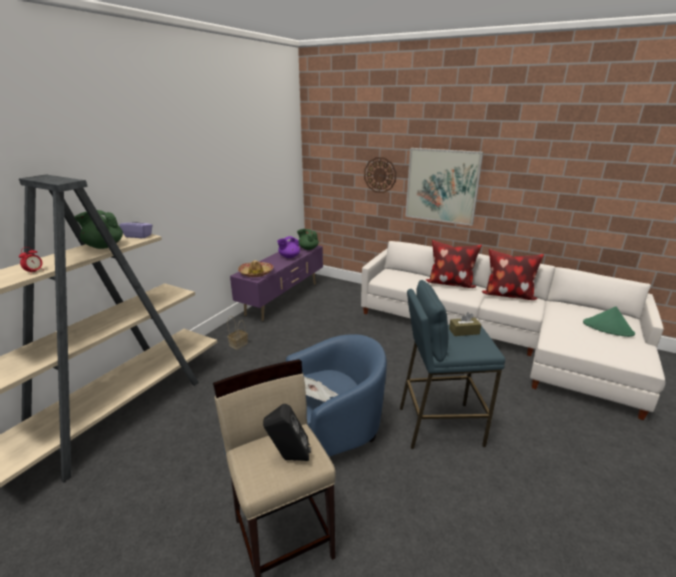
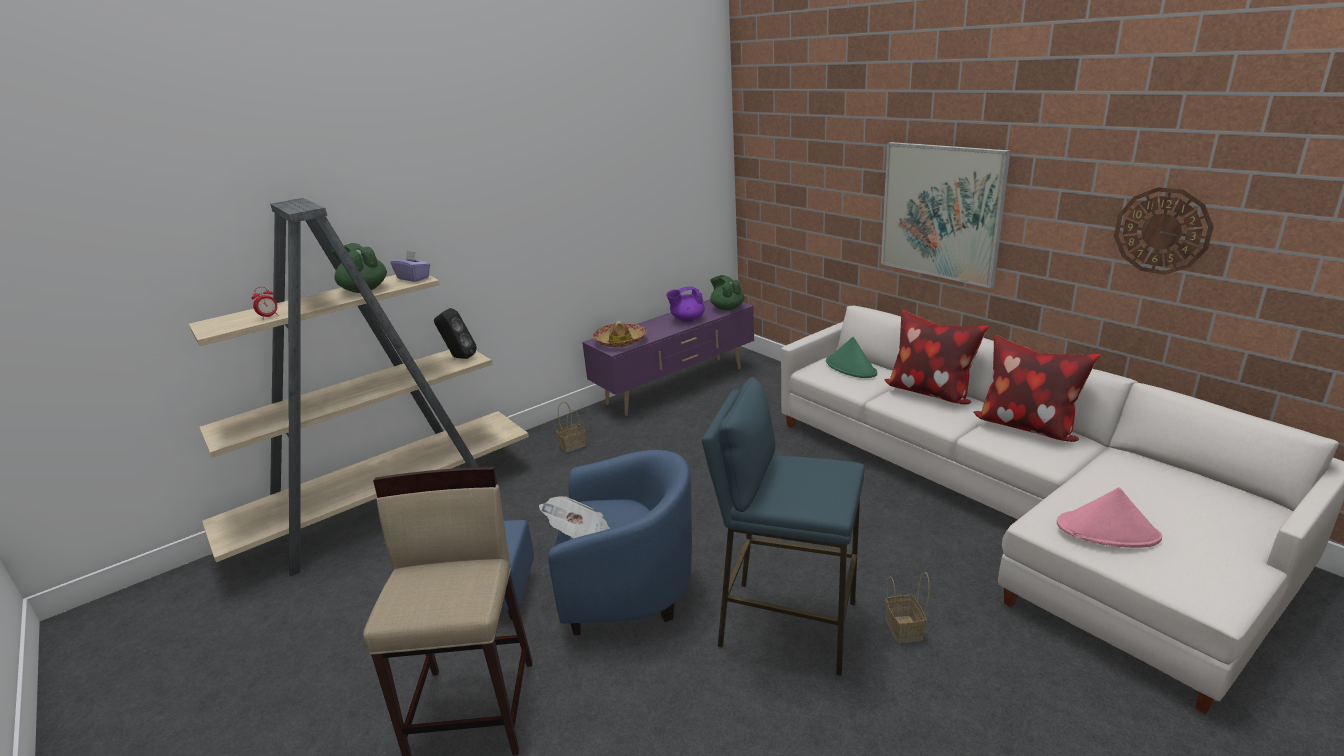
camera: 25 degrees right, 0 degrees up
(289, 458) = (444, 593): black speaker -> black speaker (458, 357)
(380, 175) = (843, 189): wall clock -> wall clock (1162, 231)
(464, 331) = (816, 472): brown tissue box -> none
(498, 413) = (905, 630): none -> basket
(583, 340) = (1108, 531): none -> pink hat
(608, 328) = (1189, 518): green hat -> green hat (851, 368)

